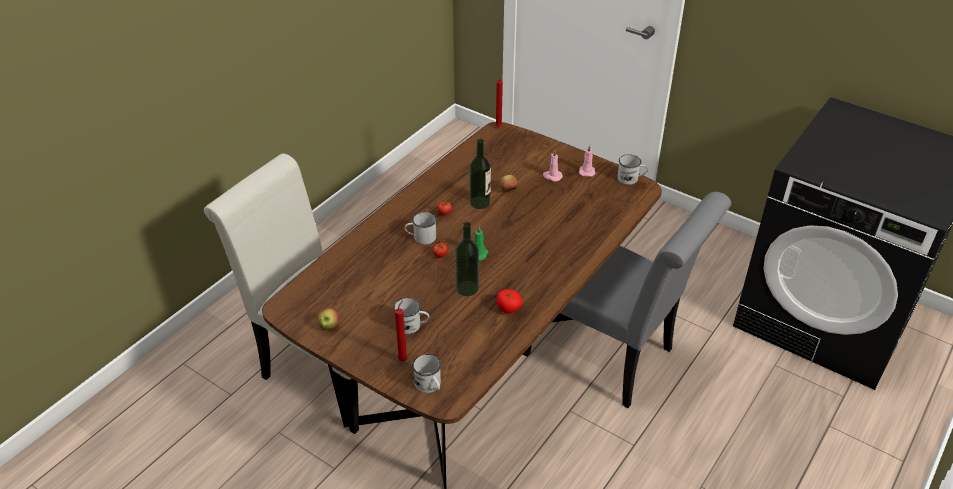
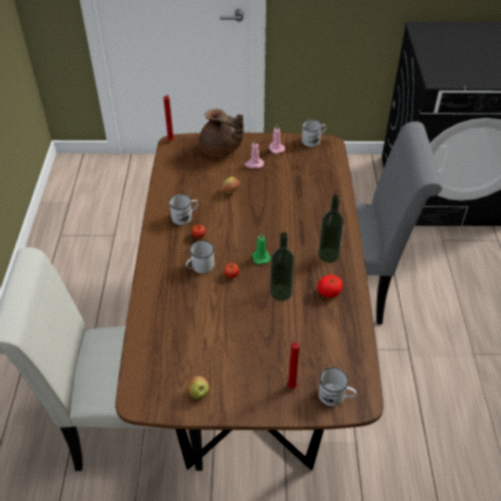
camera: 35 degrees left, 5 degrees up
(412, 326) = (269, 351): white mug -> white mug (185, 217)
(480, 202) = (218, 212): bottle -> bottle (328, 255)
(533, 152) = (220, 150): none -> brown teapot

